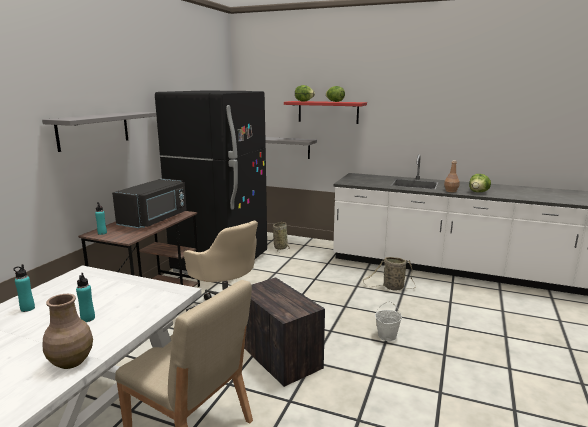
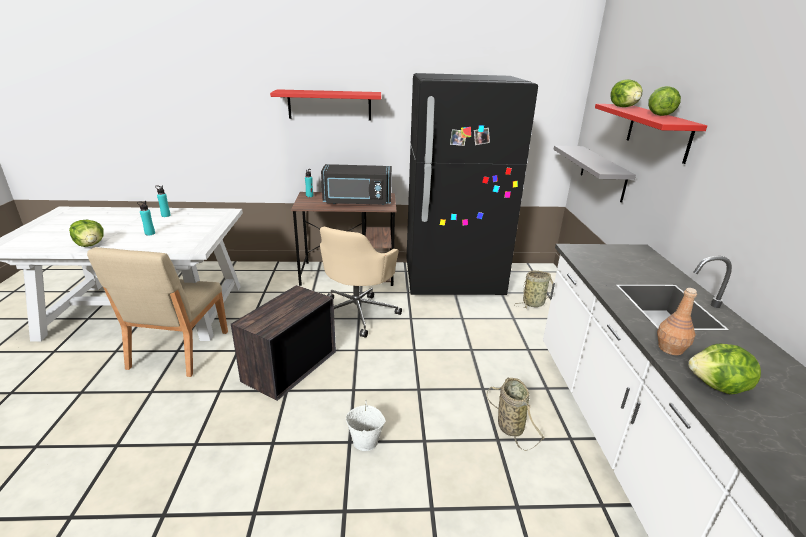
camera: 65 degrees right, 10 degrees up
(70, 361) = (91, 245): brown vase -> lettuce
(94, 130) = (329, 105): grey shelf -> red shelf

